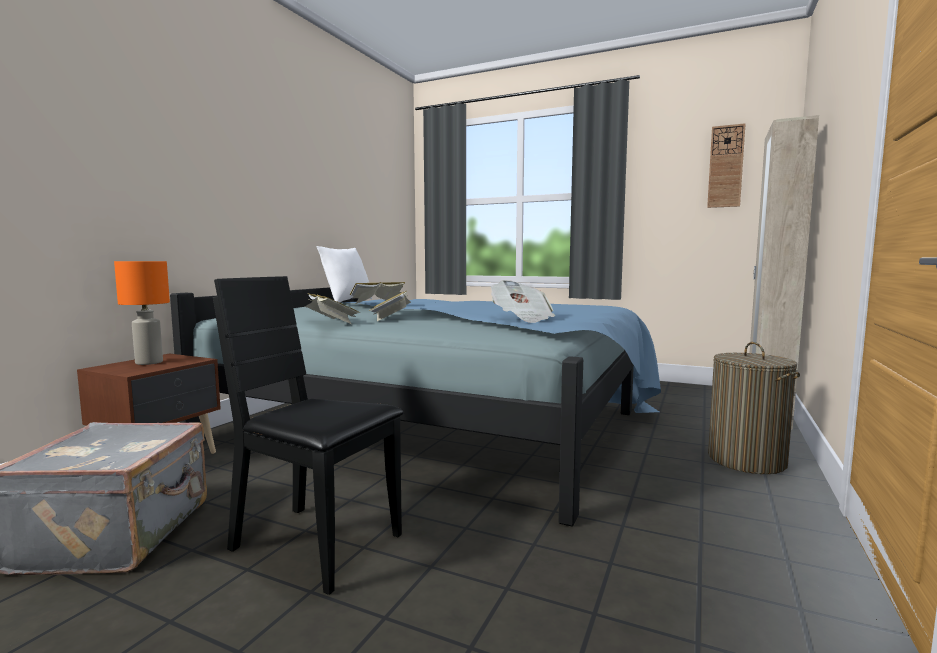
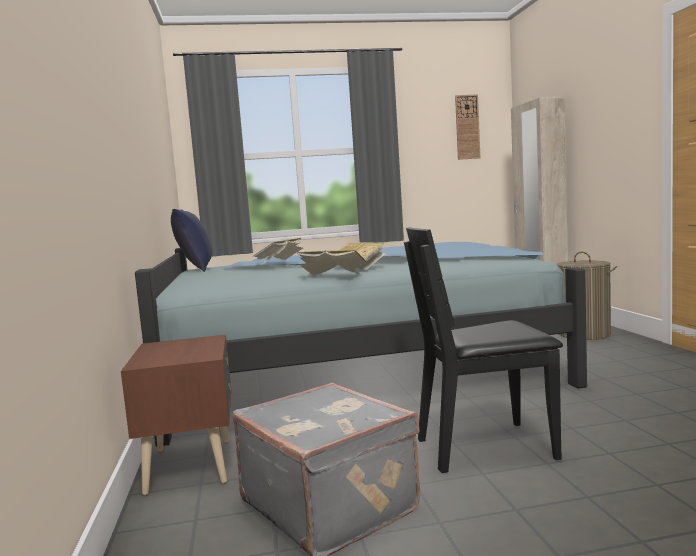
camera: 35 degrees left, 0 degrees up
(148, 362) = (172, 350): orange table lamp -> none
(346, 301) = (195, 269): white pillow -> blue pillow
(522, 319) = (473, 252): newspaper -> none

